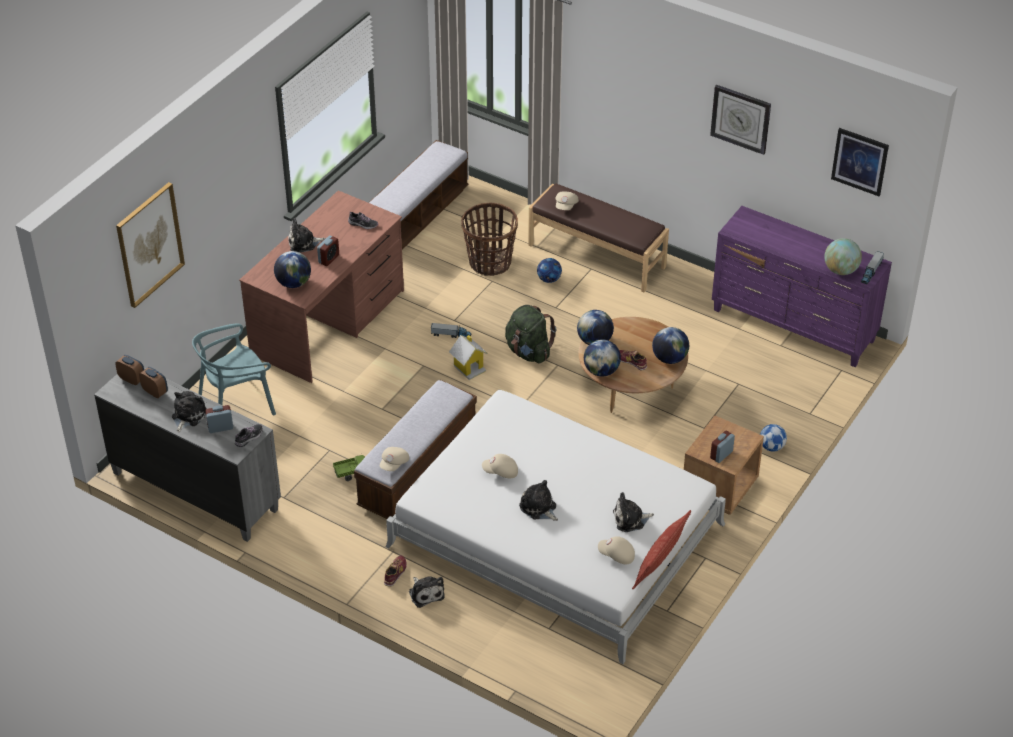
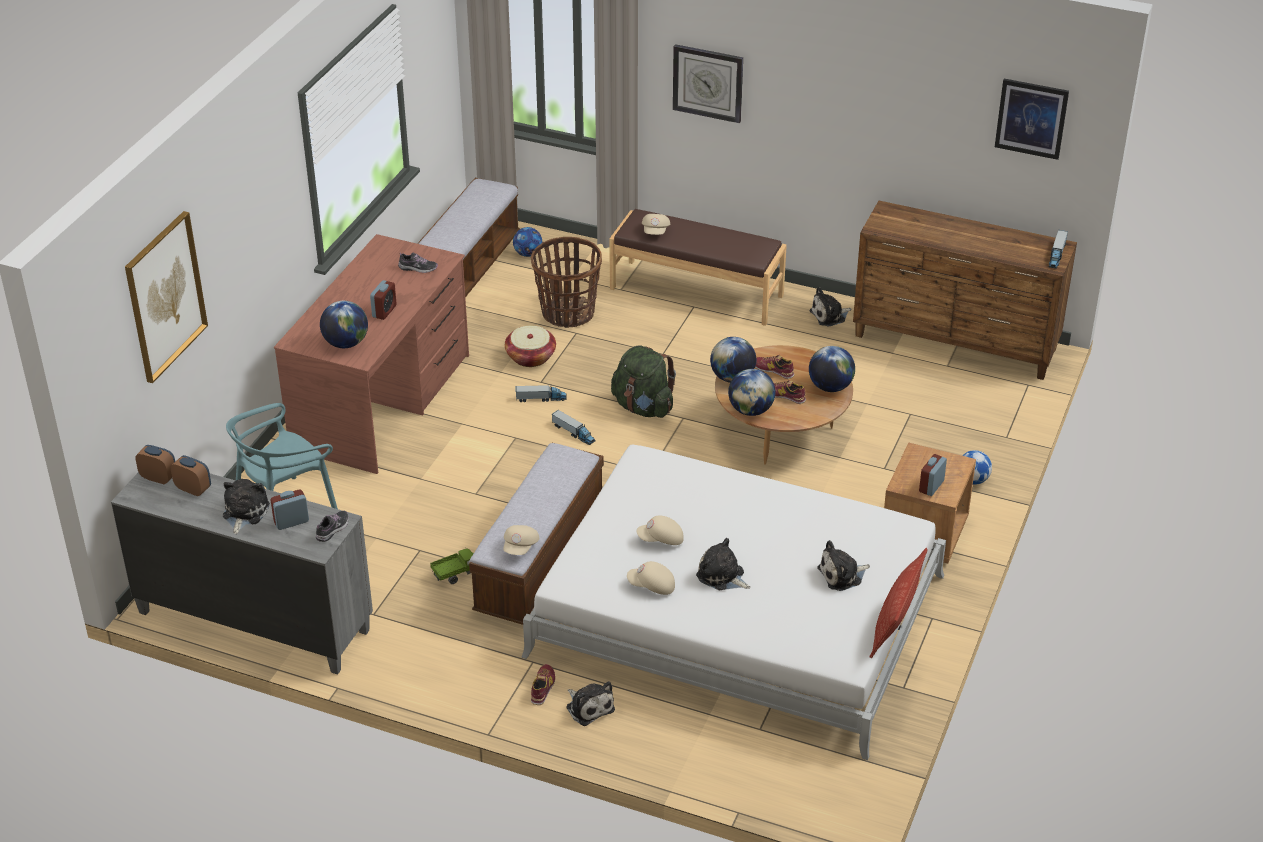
camera: 10 degrees left, 5 degrees down
(303, 243) = (347, 297): plush toy -> plush toy (829, 316)
(451, 298) = (530, 357): none -> basket
(469, 367) = (573, 433): toy house -> toy truck
(549, 279) = (646, 324): football -> football (528, 254)
(616, 555) = (838, 620): beige cap -> beige cap (652, 586)
(629, 338) = (774, 370): none -> shoe
(741, 118) = (874, 87): wall clock -> wall clock (708, 83)
(793, 326) = (955, 343): purple dresser -> brown dresser
(840, 270) = (1020, 257): globe -> none

